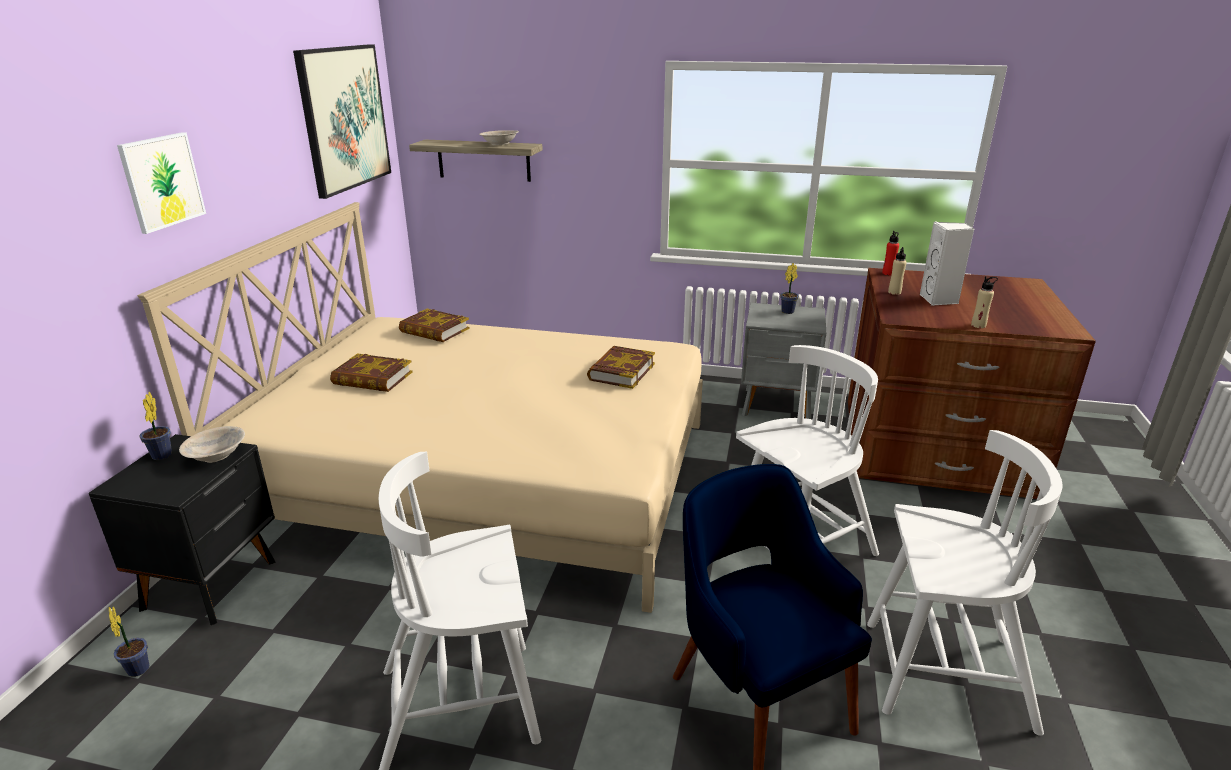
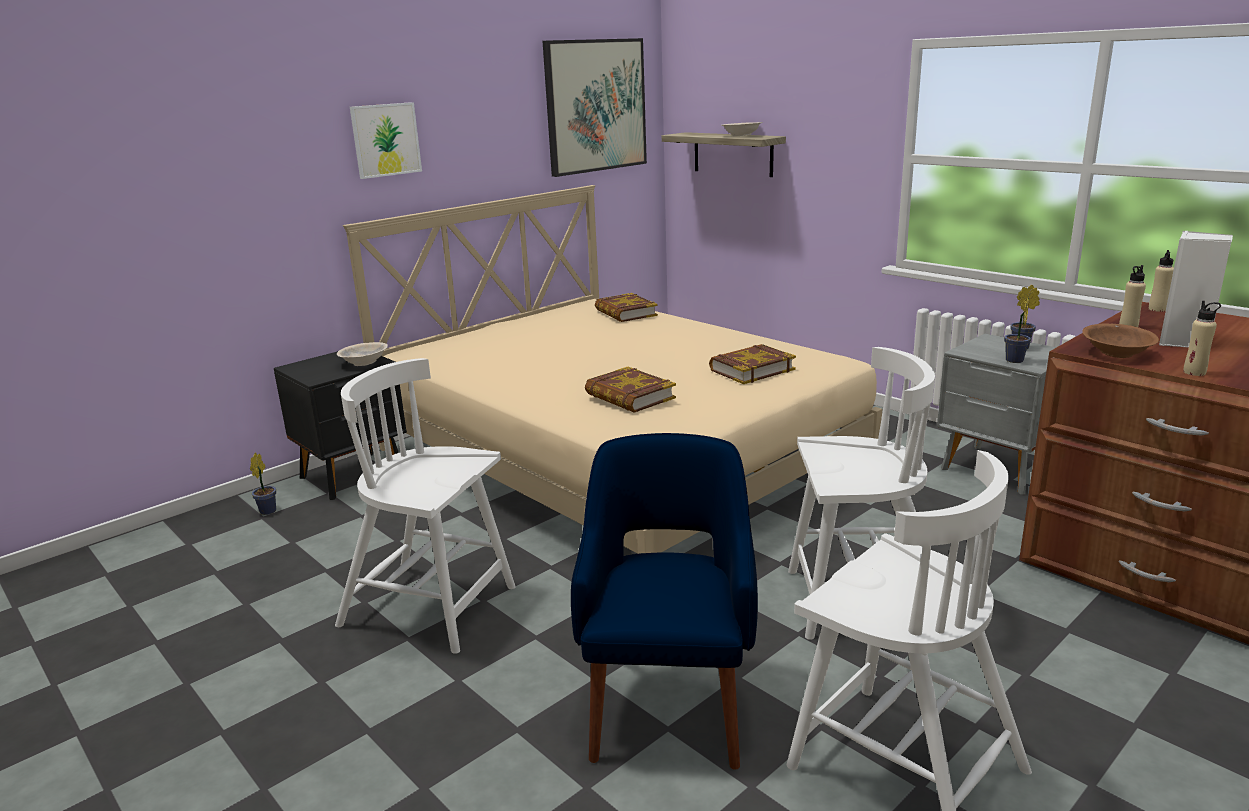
camera: 35 degrees right, 5 degrees down
(161, 457) = (333, 357): potted plant -> potted plant (1014, 361)
(372, 379) = (533, 338): book -> book (629, 396)
(888, 273) = (1157, 309): red bottle -> beige bottle
(920, 317) = (1117, 353): none -> brown bowl

